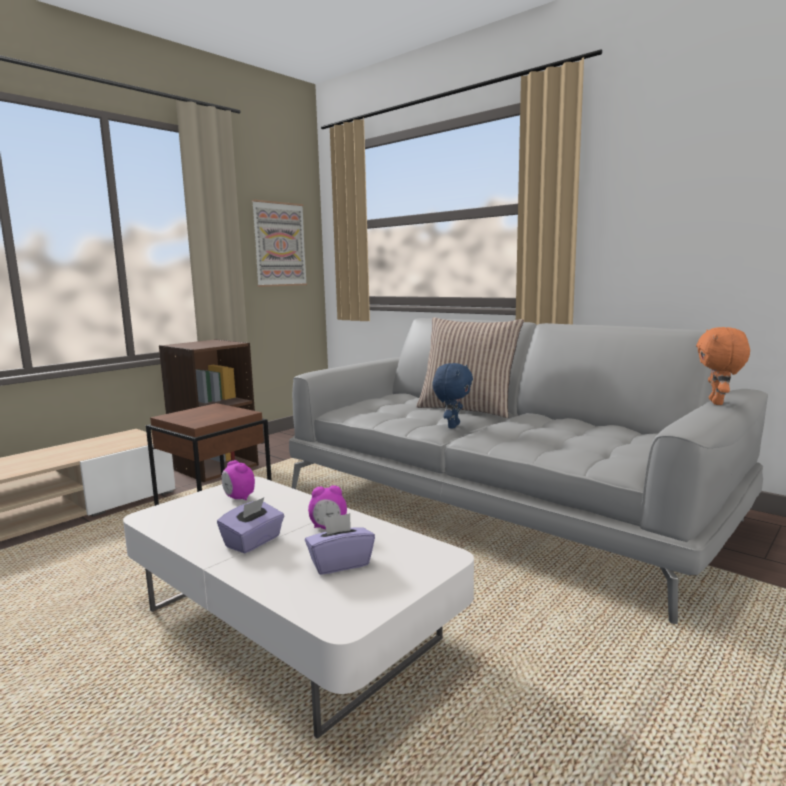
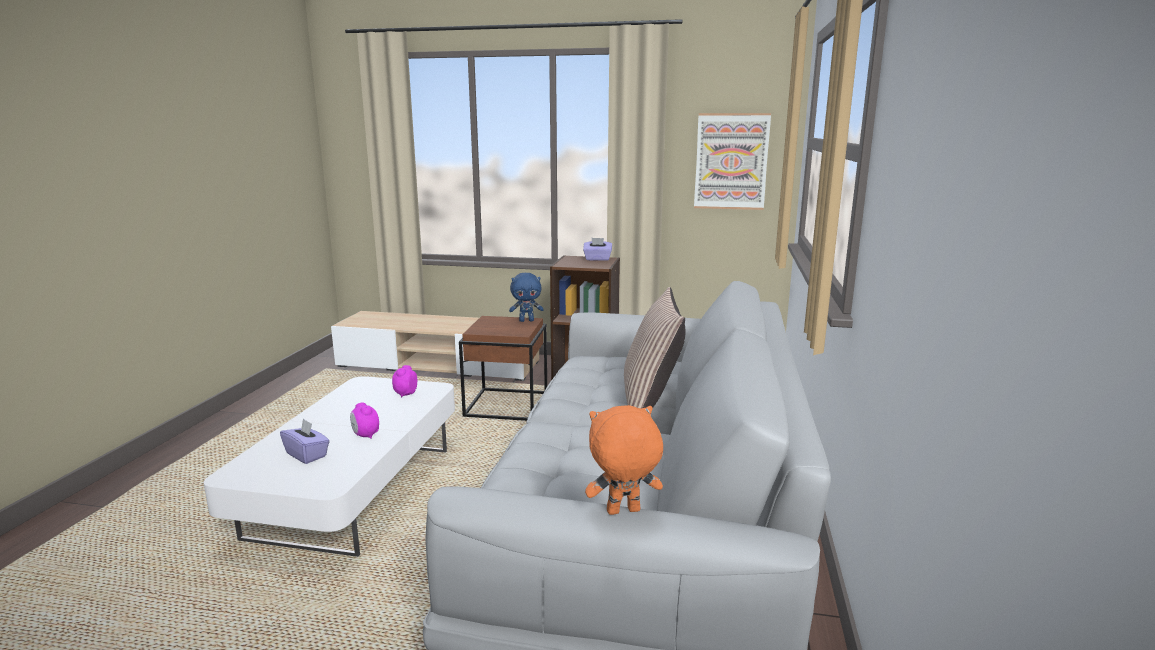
camera: 60 degrees right, 5 degrees up
(253, 542) = (332, 421): purple tissue box -> purple tissue box (597, 259)
(452, 426) = (570, 410): blue plush toy -> blue plush toy (526, 320)

